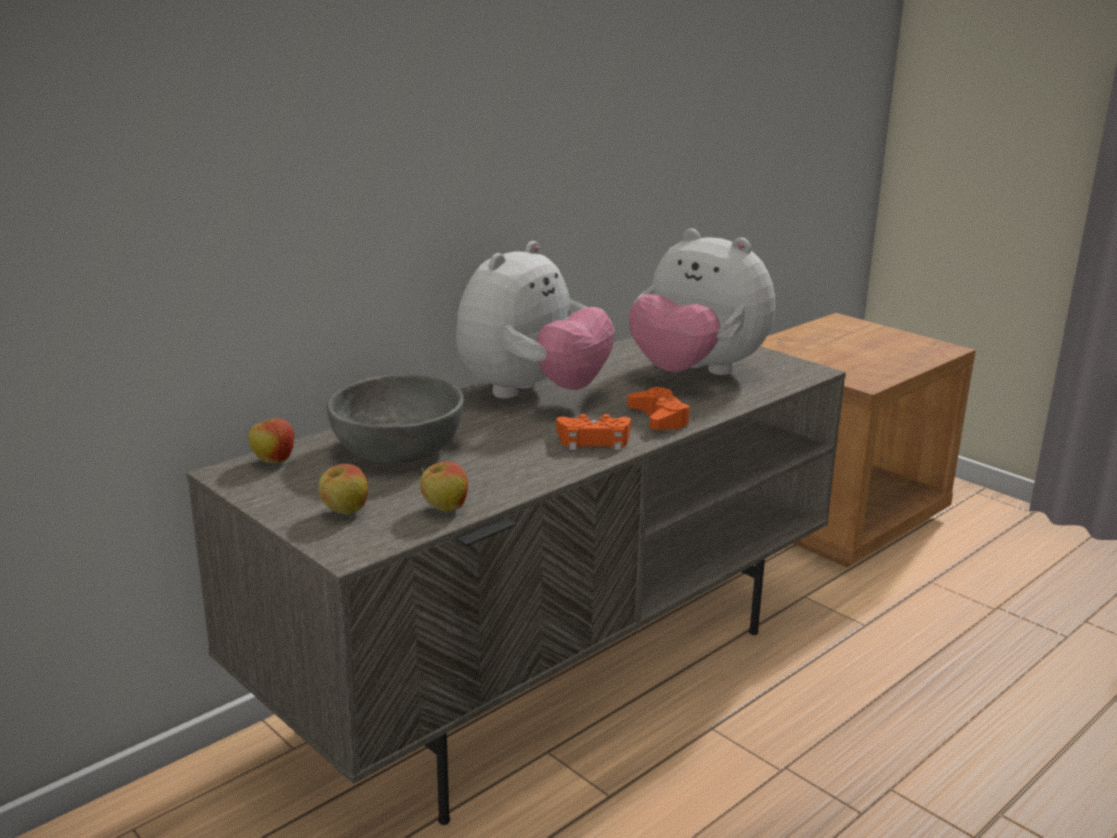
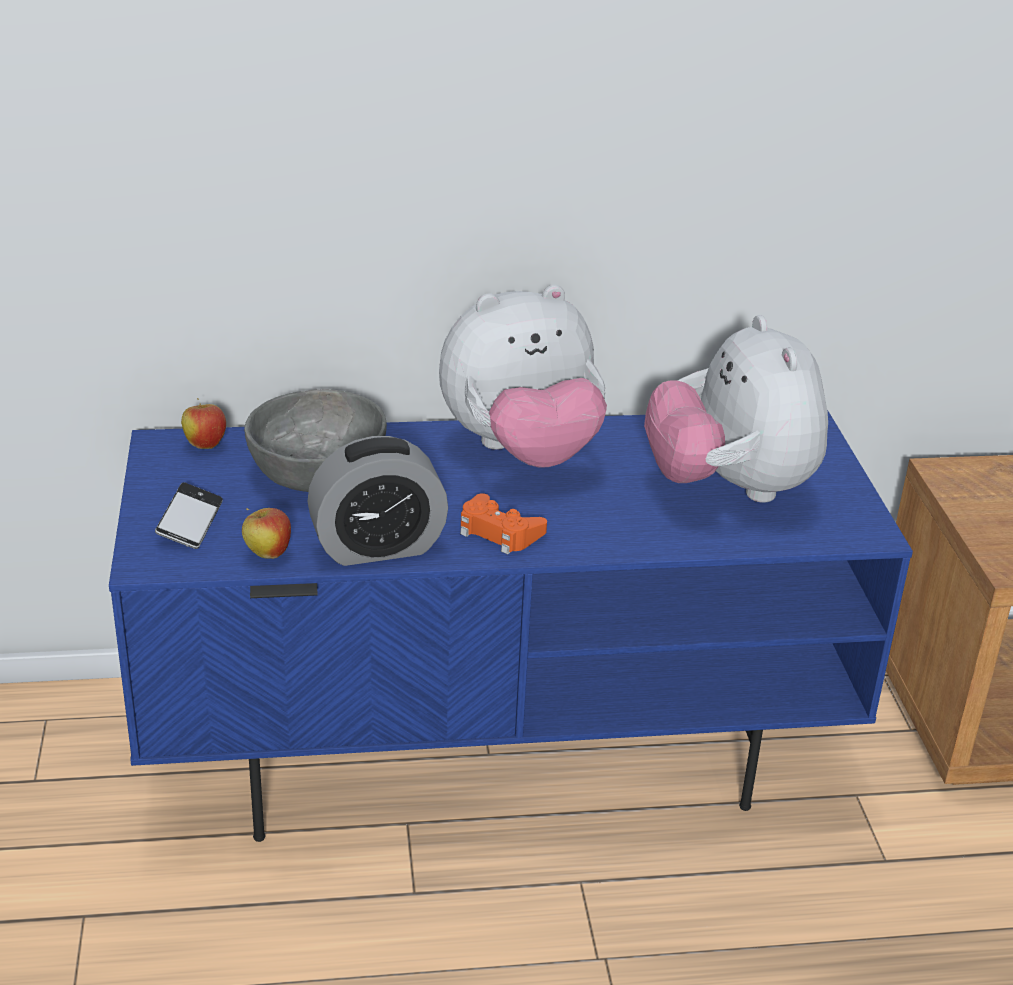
camera: 35 degrees right, 10 degrees up
(344, 512) = (190, 522): apple -> phone
(523, 476) = (378, 547): none -> alarm clock
(551, 669) = (497, 745): grey tv stand -> blue tv stand
(659, 418) = (601, 531): orange game controller -> none

